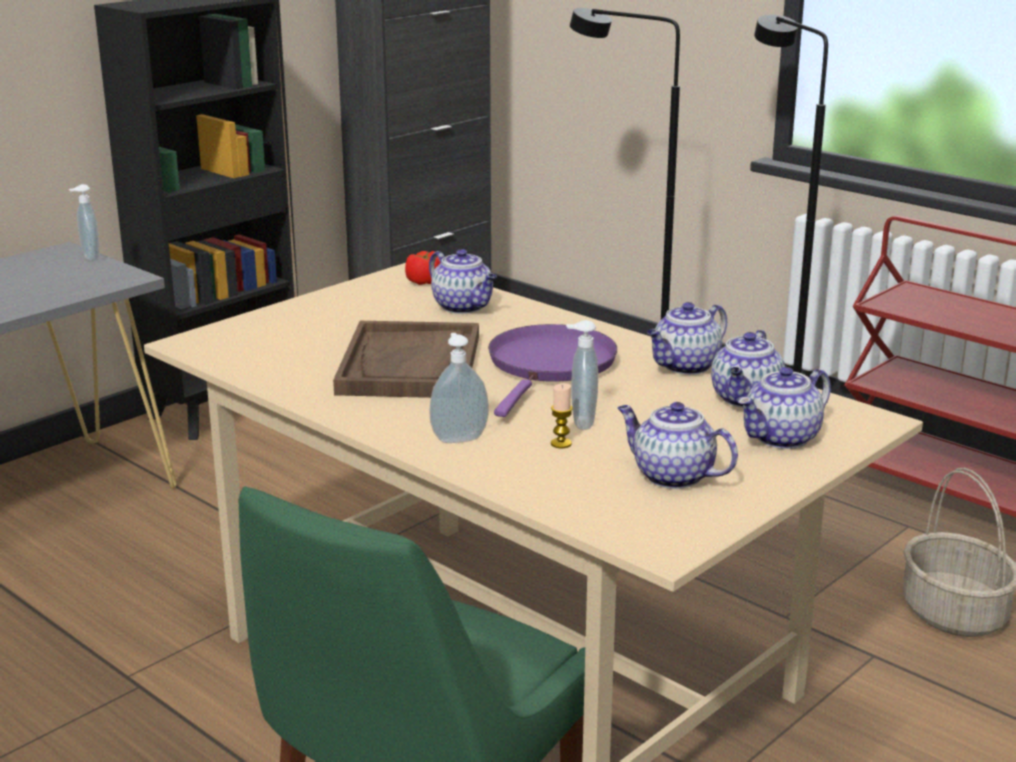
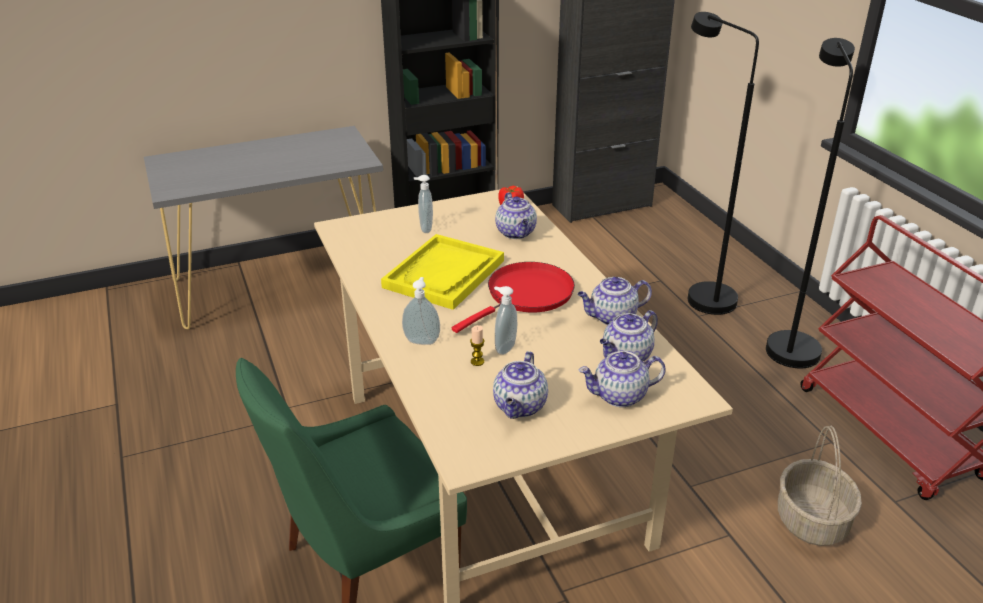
camera: 25 degrees right, 10 degrees up
(89, 258) = (354, 141): soap dispenser -> soap dispenser (424, 228)
(410, 365) = (444, 274): brown tray -> yellow tray
(550, 366) = (526, 295): purple frying pan -> red frying pan
(671, 476) = (520, 407): teapot -> teapot turned 135 degrees counterclockwise

